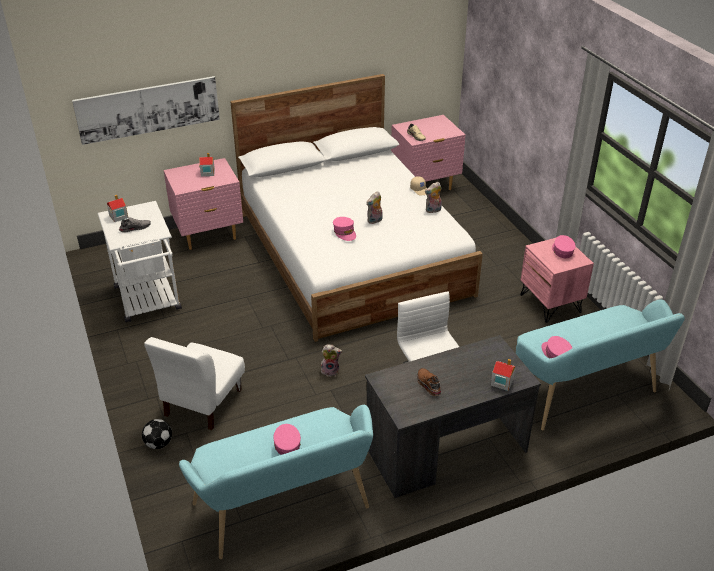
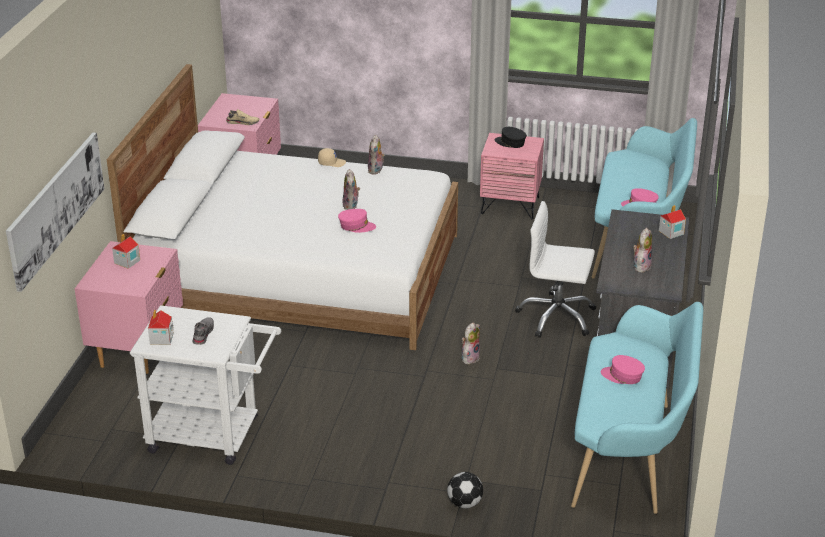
camera: 55 degrees left, 5 degrees down
(202, 402) = (431, 454): white chair -> none
(428, 385) = (641, 266): brown shoe -> plush toy
(562, 251) = (510, 143): pink cap -> black cap

